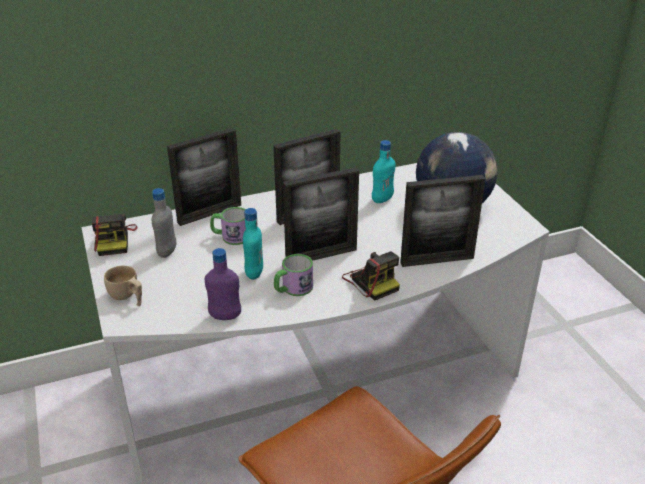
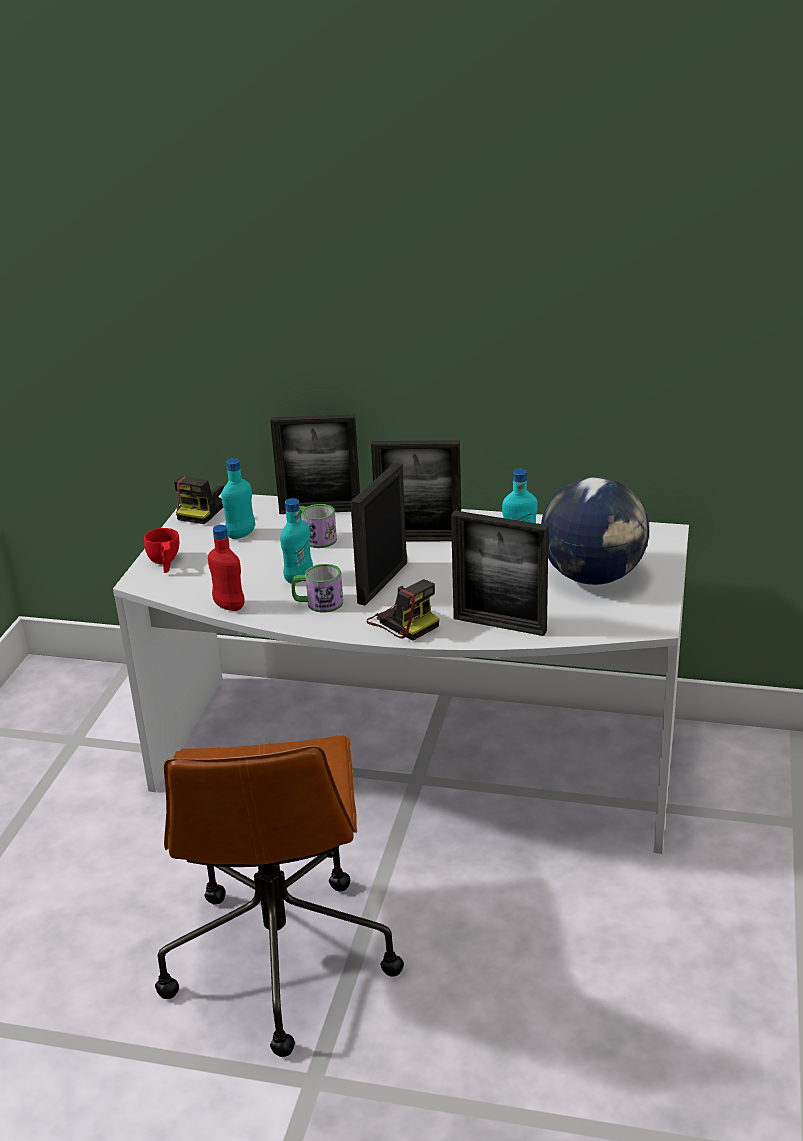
camera: 35 degrees right, 5 degrees down
(127, 297) = (164, 563): beige cup -> red cup
(167, 252) = (241, 534): grey bottle -> turquoise bottle
(225, 316) = (229, 606): purple bottle -> red bottle
(321, 256) = (382, 583): picture frame -> picture frame turned 105 degrees clockwise
(371, 281) = (403, 621): camera -> camera turned 45 degrees counterclockwise

